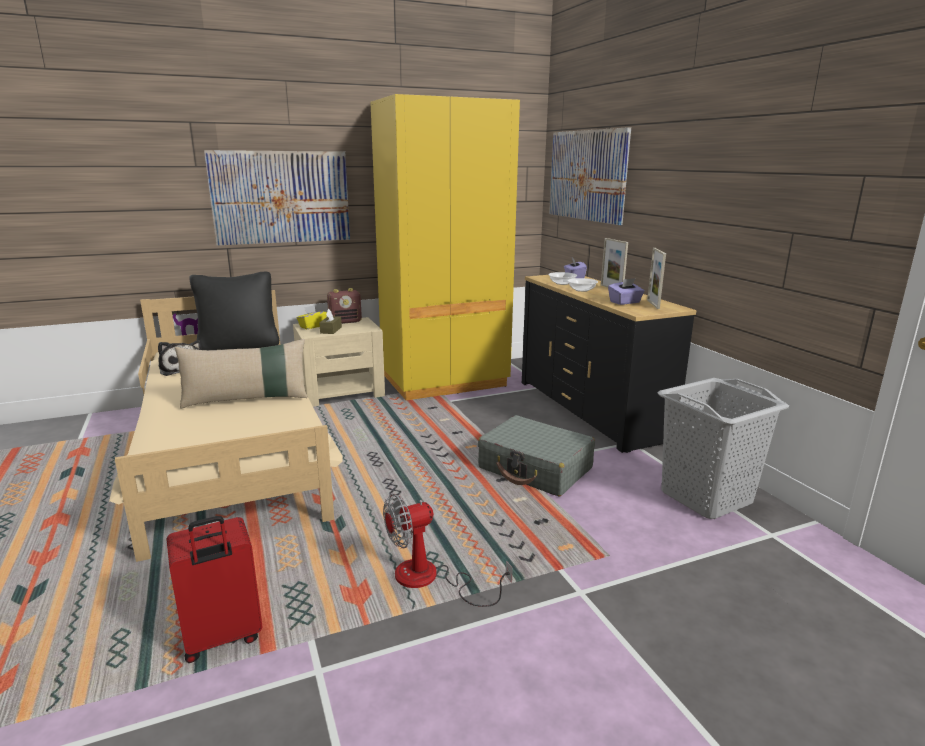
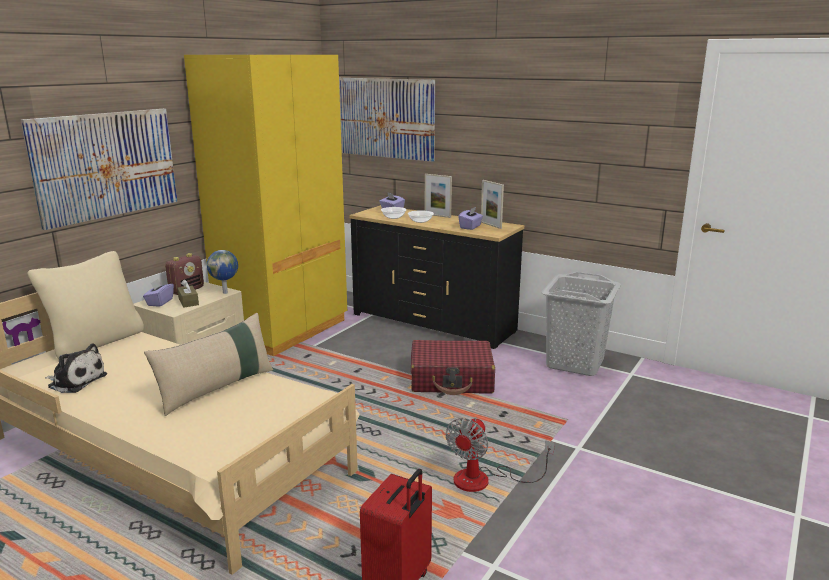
camera: 35 degrees left, 0 degrees up
(239, 346) = (96, 342): black pillow -> beige pillow
(312, 326) = (159, 302): yellow tissue box -> purple tissue box
(369, 329) = (225, 292): none -> globe
(535, 468) = (452, 379): grey suitcase -> red suitcase

